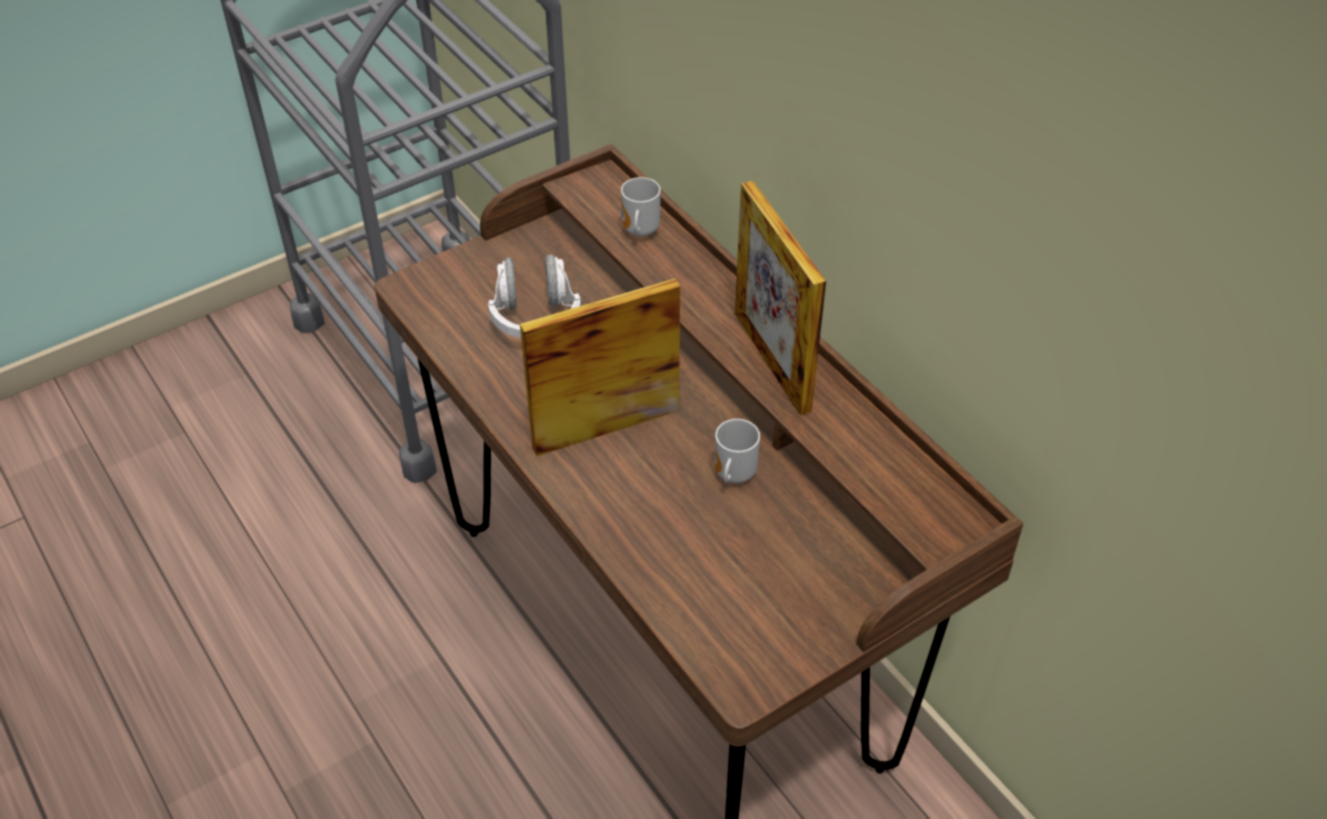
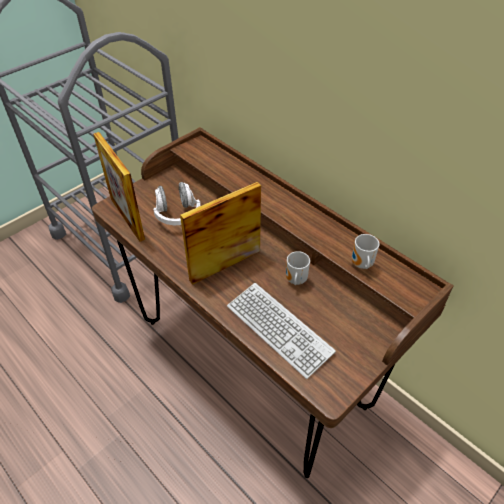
camera: 10 degrees left, 0 degrees up
(638, 232) = (222, 166): mug -> mug (361, 265)
(678, 560) = (279, 329): none -> keyboard
(771, 361) = (304, 220): picture frame -> picture frame (127, 218)

